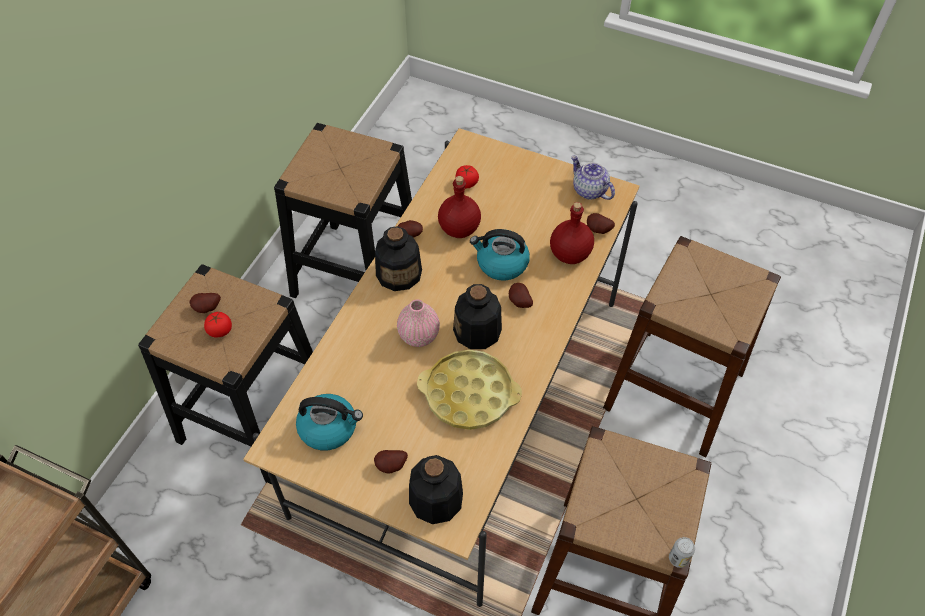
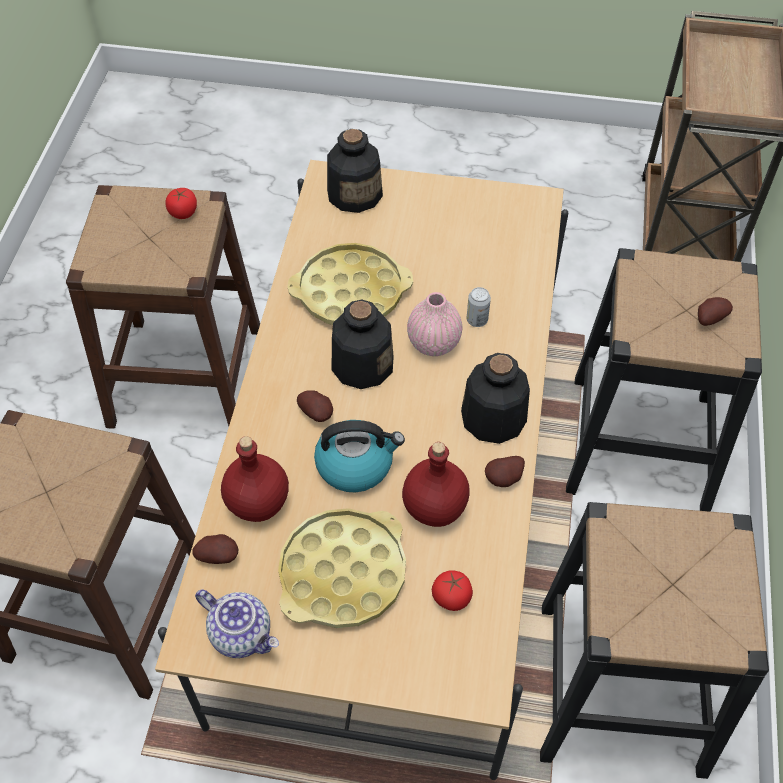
camera: 165 degrees right, 0 degrees up
(220, 331) = (675, 298): tomato -> tomato (183, 212)
(329, 428) = (491, 230): kettle -> none
(391, 467) = (410, 210): potato -> none
(525, 207) = (343, 573): none -> yellow tray
(678, 558) = (106, 194): can -> can (477, 320)

